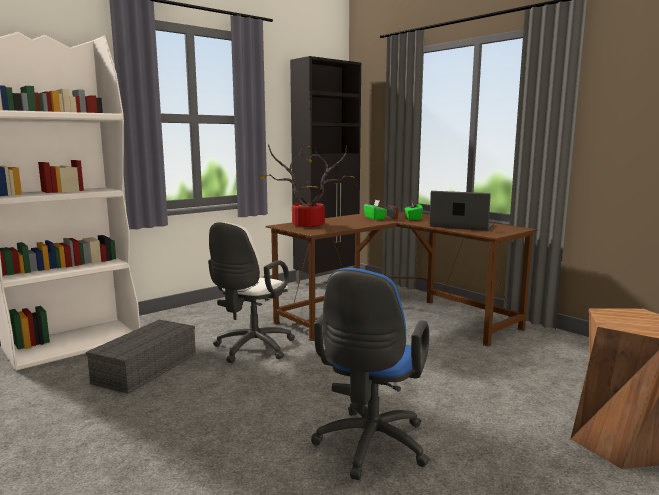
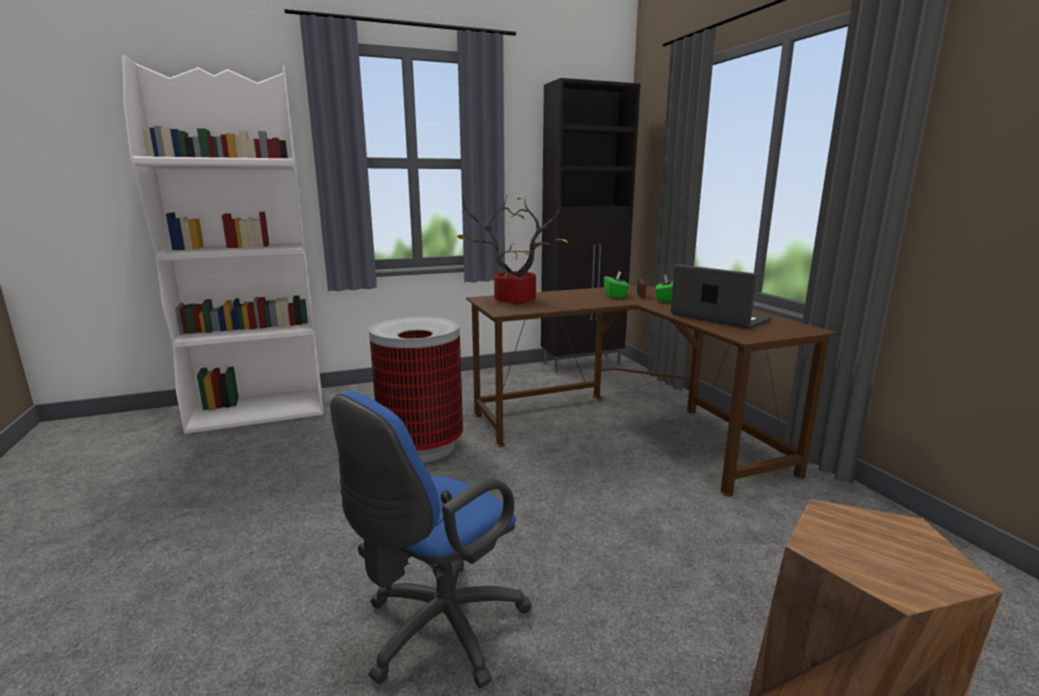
camera: 20 degrees right, 5 degrees up
(146, 369) = (295, 454): grey storage box -> none
(251, 349) = (421, 446): white office chair -> trash can

